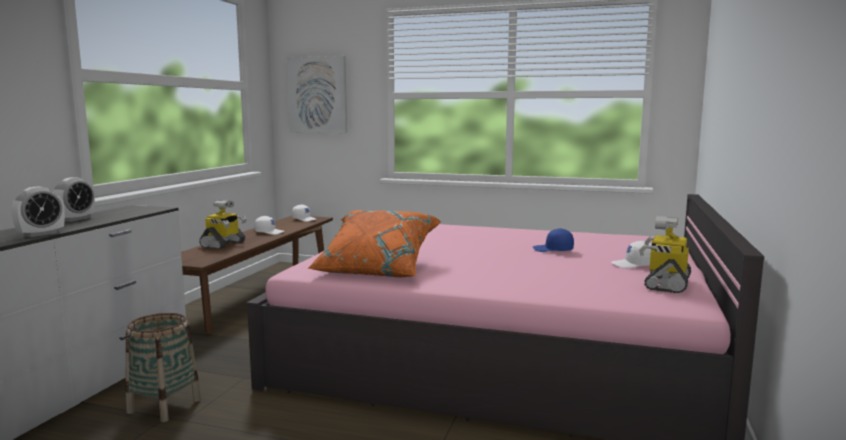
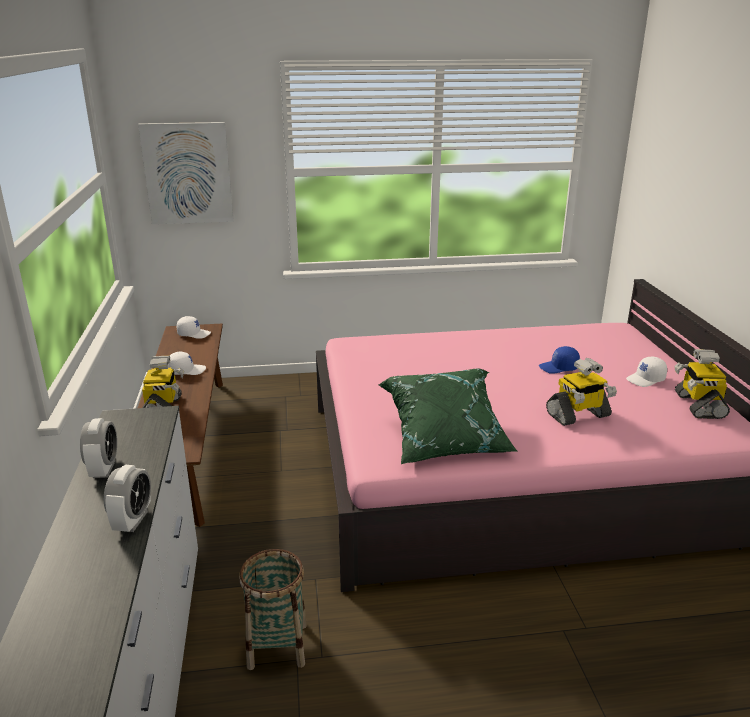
camera: 25 degrees left, 15 degrees up
(376, 268) = (445, 438): orange pillow -> green pillow
(521, 273) = (578, 415): none -> toy robot

